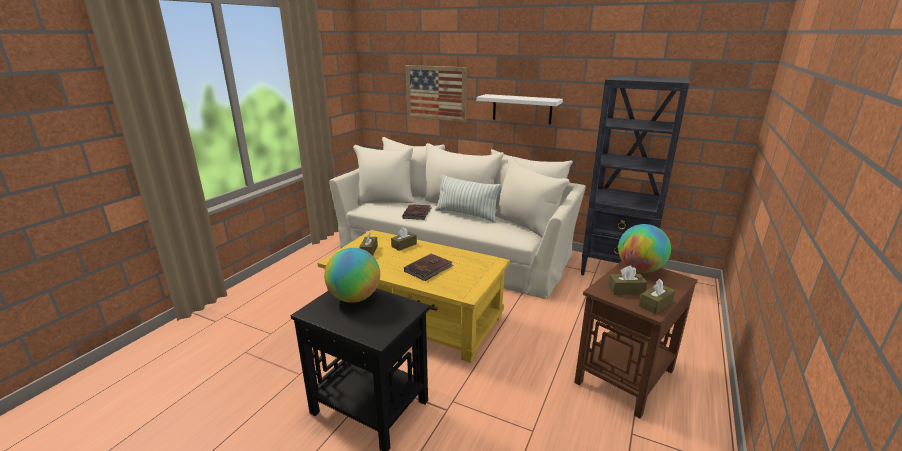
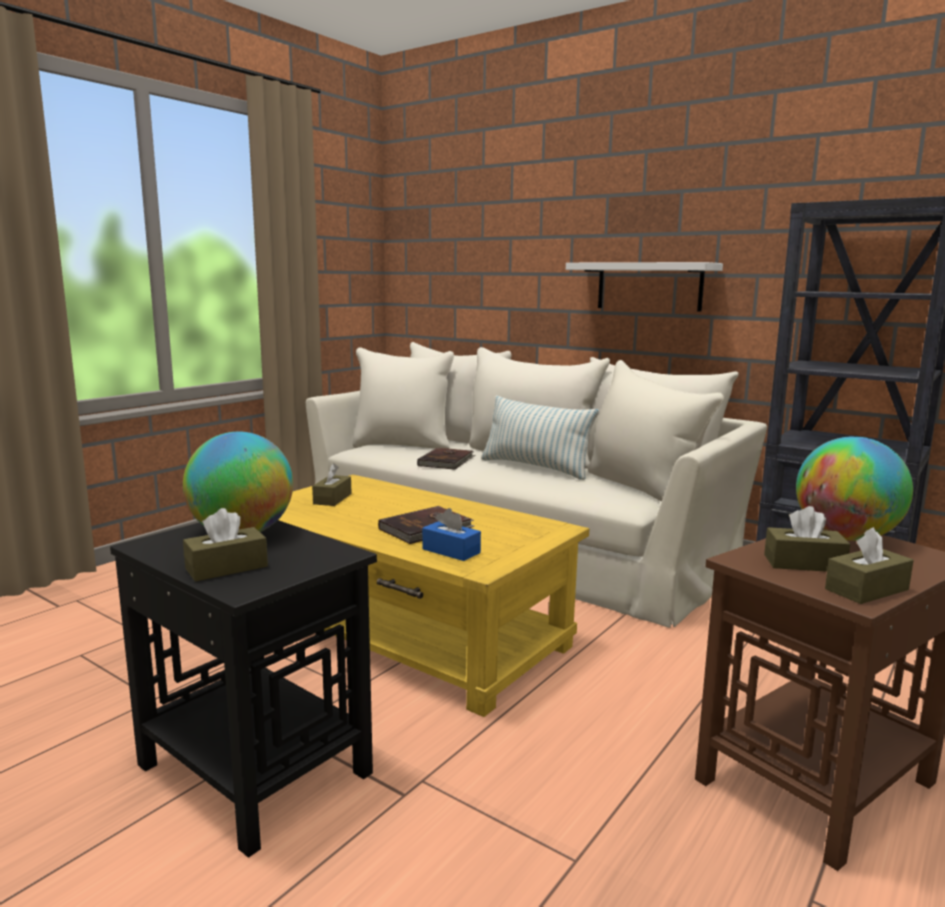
camera: 10 degrees right, 10 degrees down
(404, 245) = (398, 496): brown tissue box -> brown tissue box (226, 567)
(436, 93) = (504, 267): picture -> none
(448, 283) = (451, 551): none -> blue tissue box

